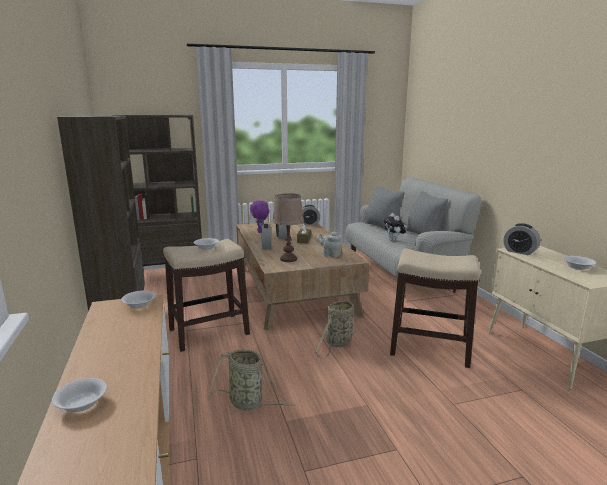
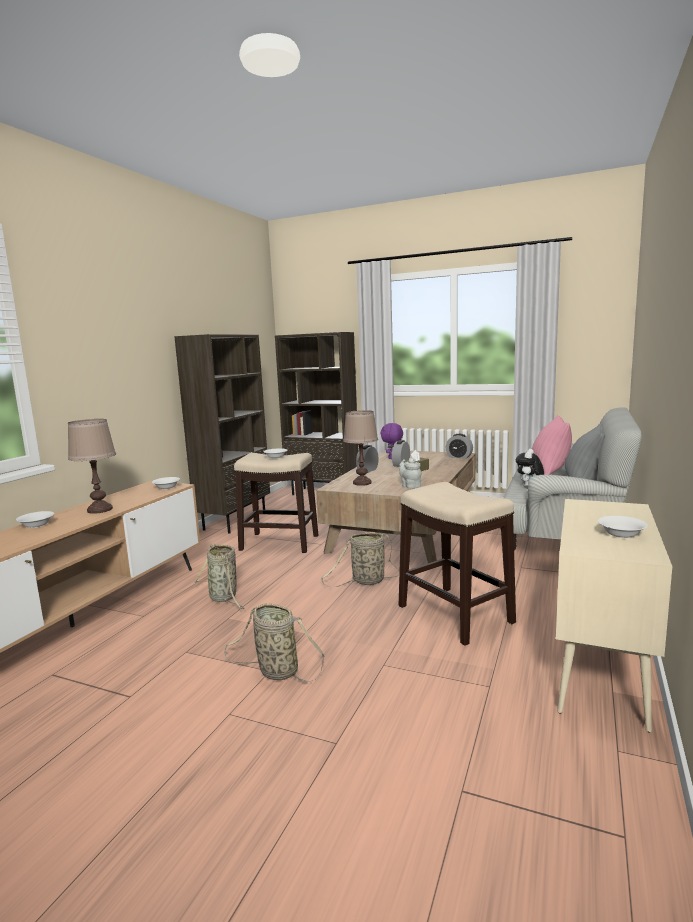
camera: 40 degrees right, 5 degrees down
(124, 355) = (100, 510): none -> brown table lamp
(382, 227) = (550, 471): grey pillow -> pink pillow
(401, 447) = (275, 671): none -> basket
(519, 252) = (587, 506): alarm clock -> none

